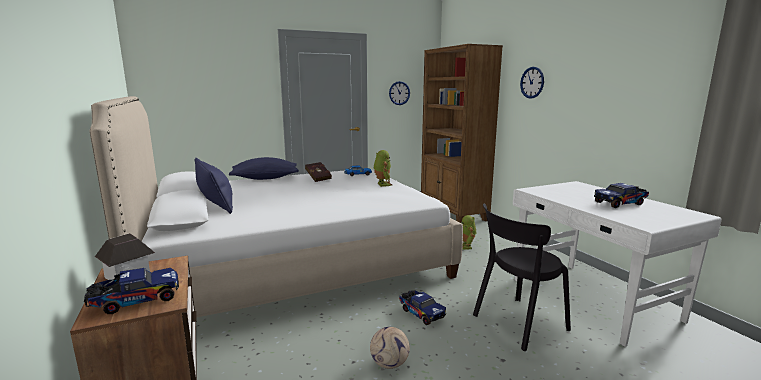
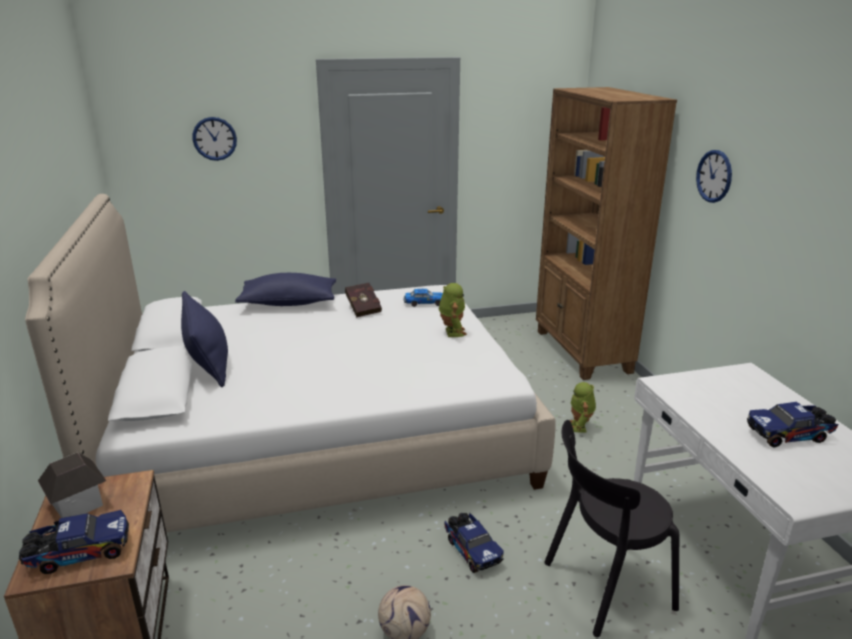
camera: 10 degrees right, 10 degrees up
(399, 93) = (512, 151): wall clock -> wall clock (214, 138)

